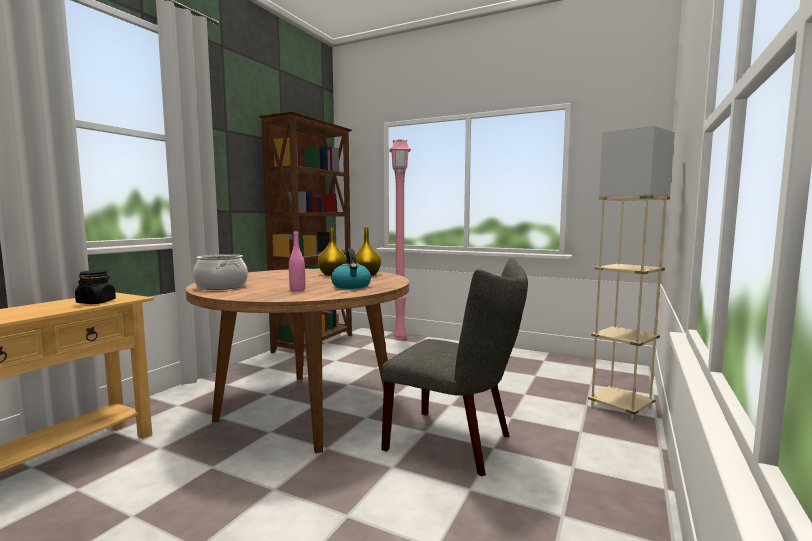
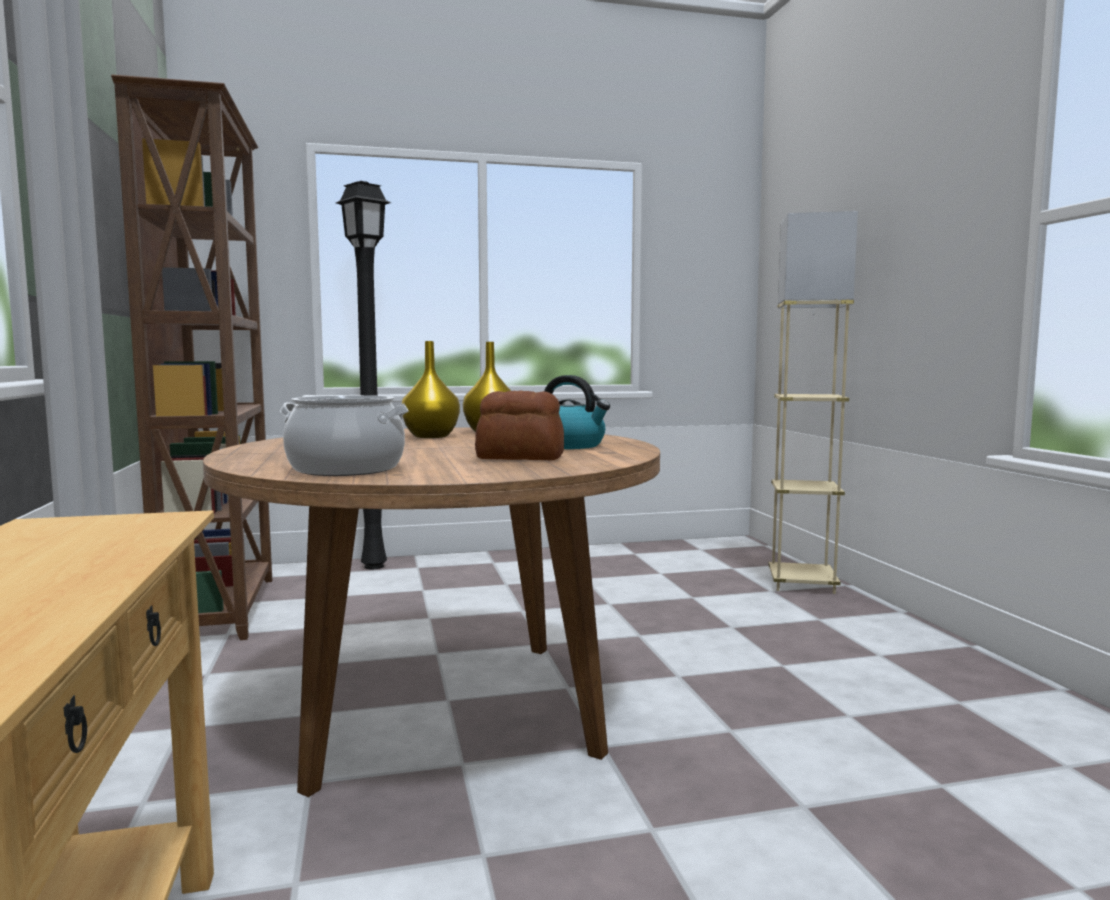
camera: 40 degrees left, 0 degrees up
(96, 302) = (119, 537): black jar -> none
(297, 290) = (521, 457): pink bottle -> bread
(401, 337) = (374, 566): pink floor lamp -> black floor lamp
(456, 443) = (738, 675): grey chair -> none

